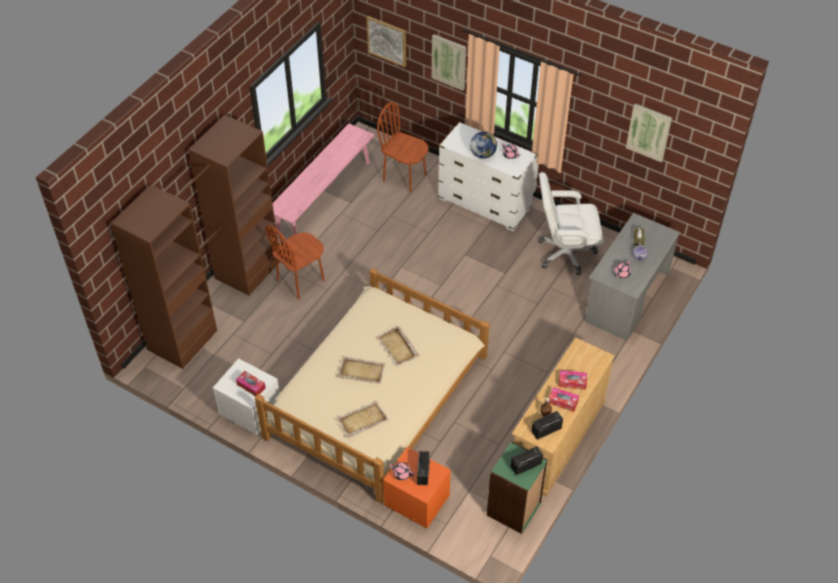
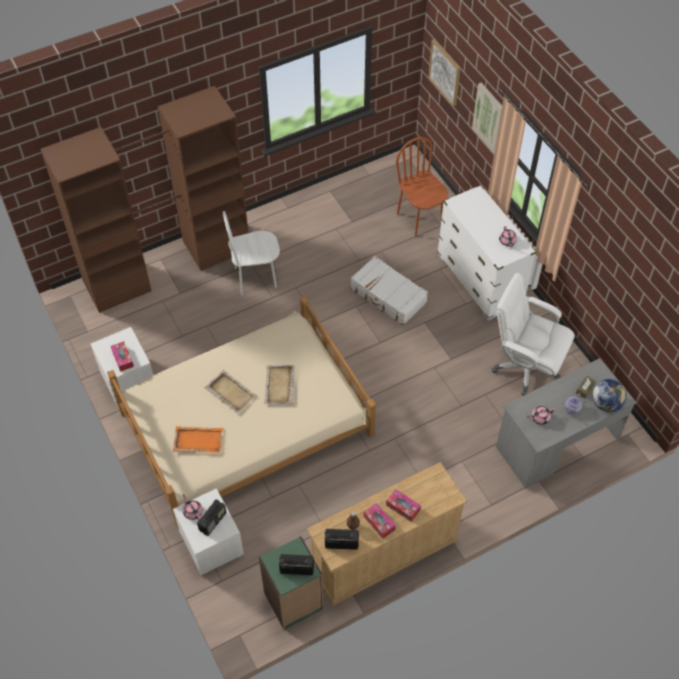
camera: 30 degrees right, 5 degrees up
(301, 281) = (255, 278): brown chair -> white chair
(324, 197) = (331, 205): pink bench -> none
(362, 420) = (197, 440): beige tray -> orange tray
(416, 500) = (210, 543): orange nightstand -> white nightstand
(422, 247) = (388, 296): none -> white suitcase
(483, 154) = (480, 228): globe -> globe (606, 403)
(649, 132) = (641, 280): picture -> none

